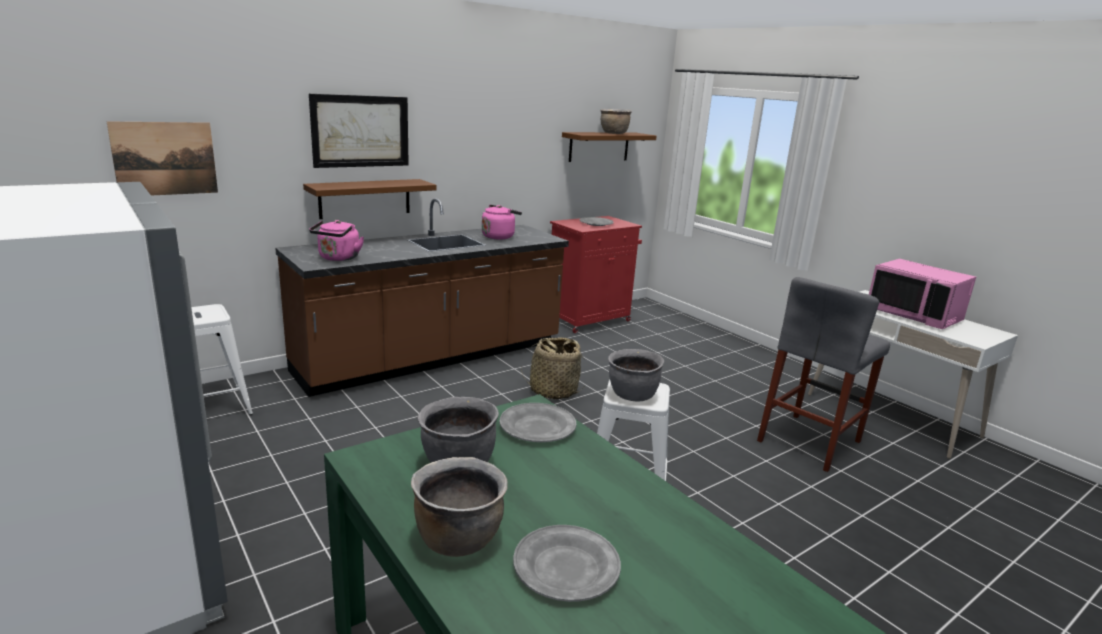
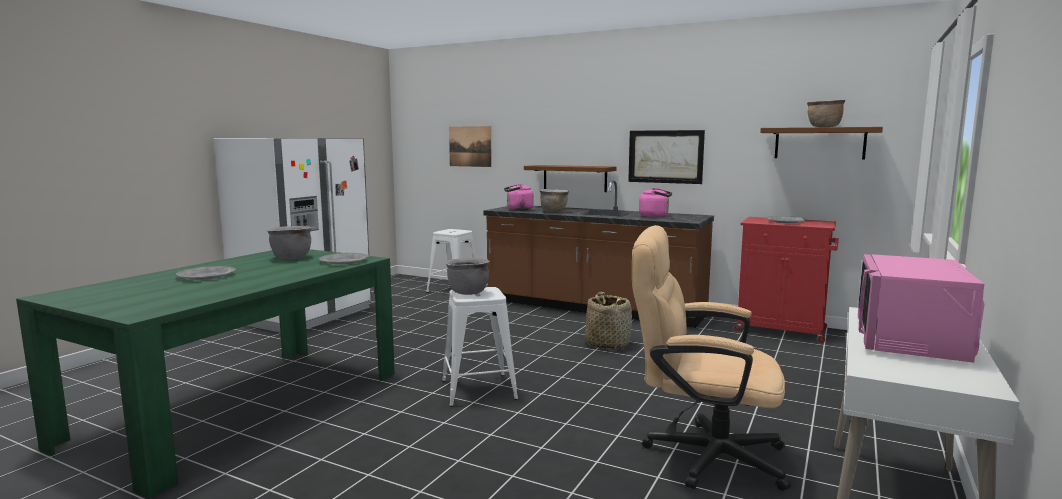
camera: 65 degrees right, 10 degrees down
(360, 131) = (574, 130): picture -> picture (665, 156)
(458, 539) = (225, 264): brown cooking pot -> brown cooking pot (554, 211)
(809, 441) = (701, 455): grey stool -> beige office chair

